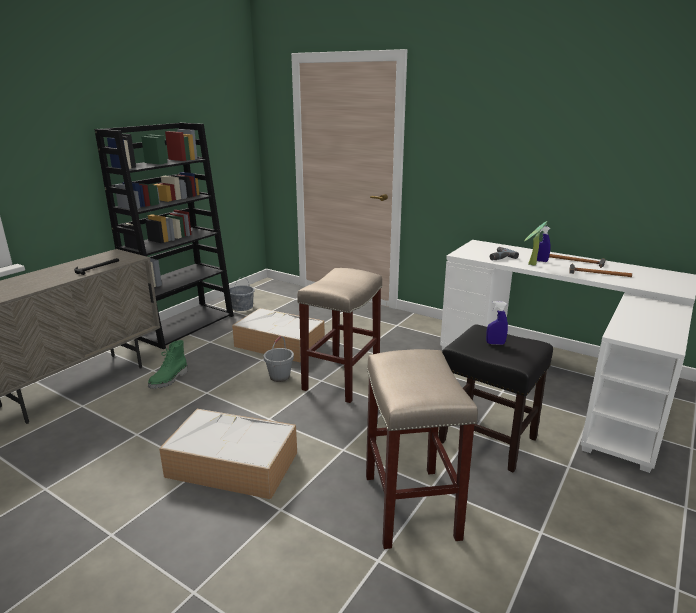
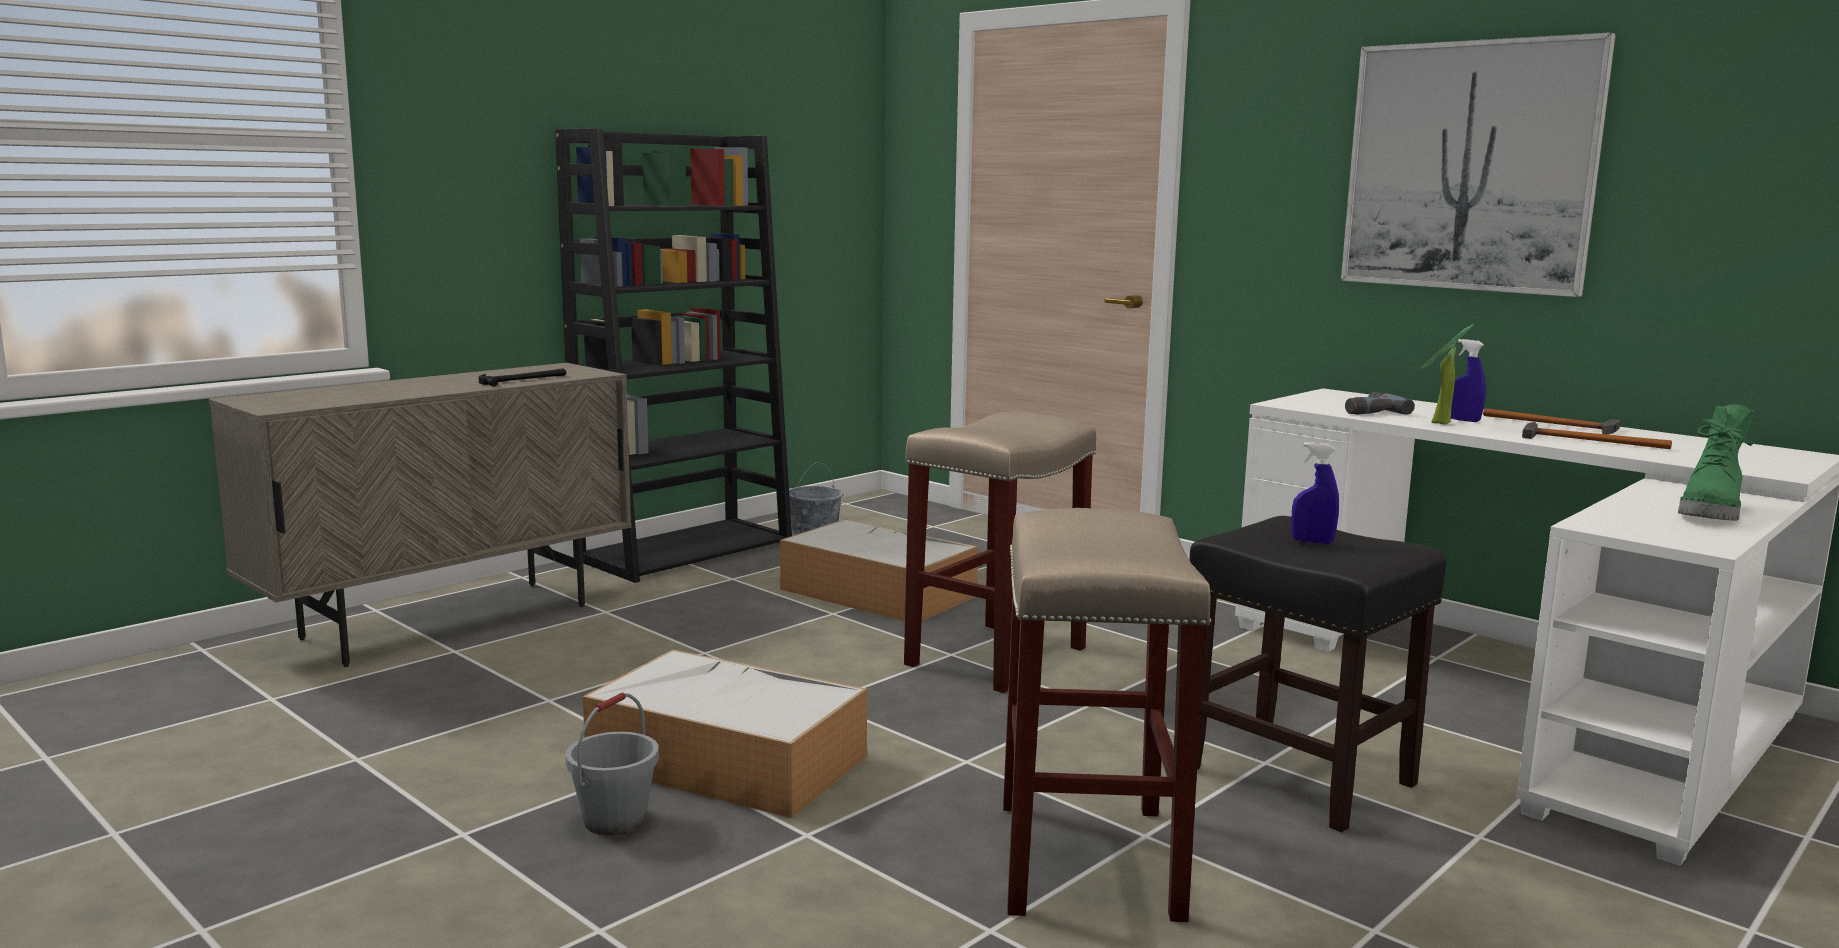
camera: 10 degrees right, 10 degrees down
(169, 380) = (634, 628): green boot -> green boot (1712, 513)
(279, 376) = (863, 641): grey bucket -> grey bucket (614, 820)
(540, 141) = (1469, 166): none -> picture

